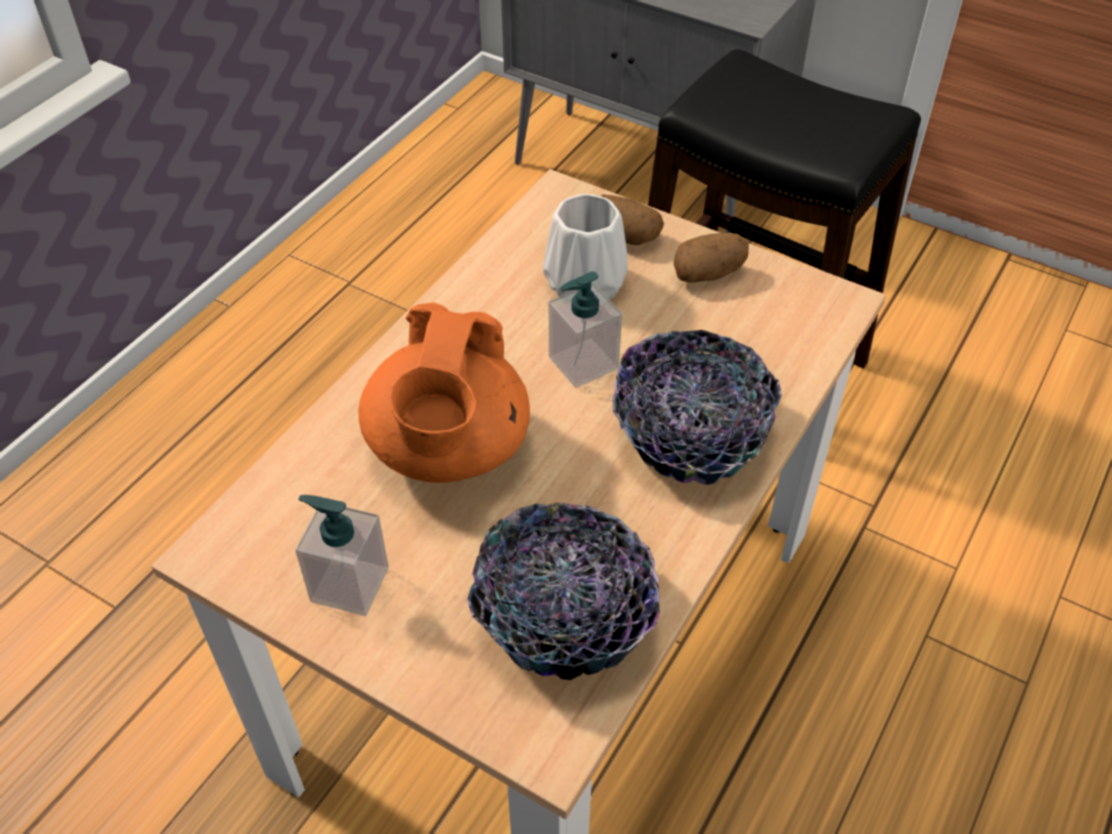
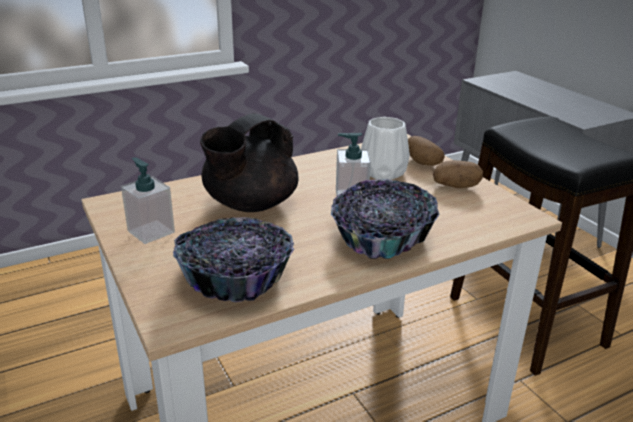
camera: 30 degrees right, 20 degrees down
(448, 450) = (249, 204): orange teapot -> black teapot

